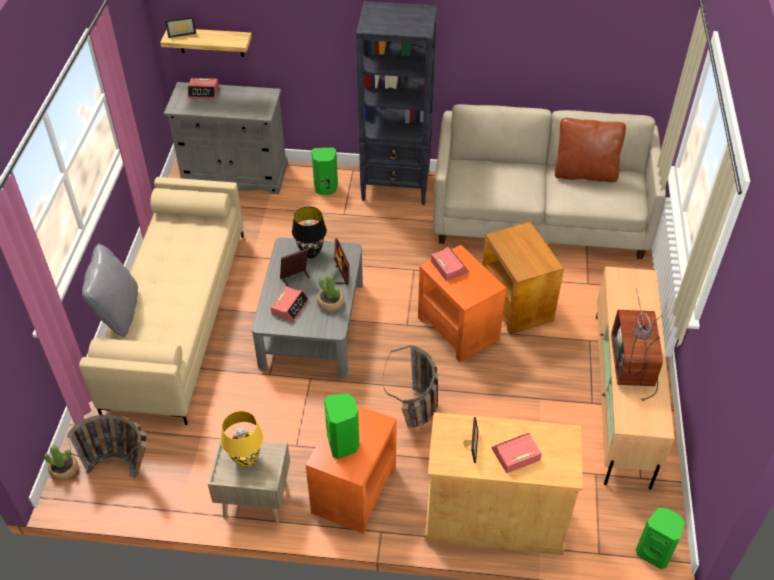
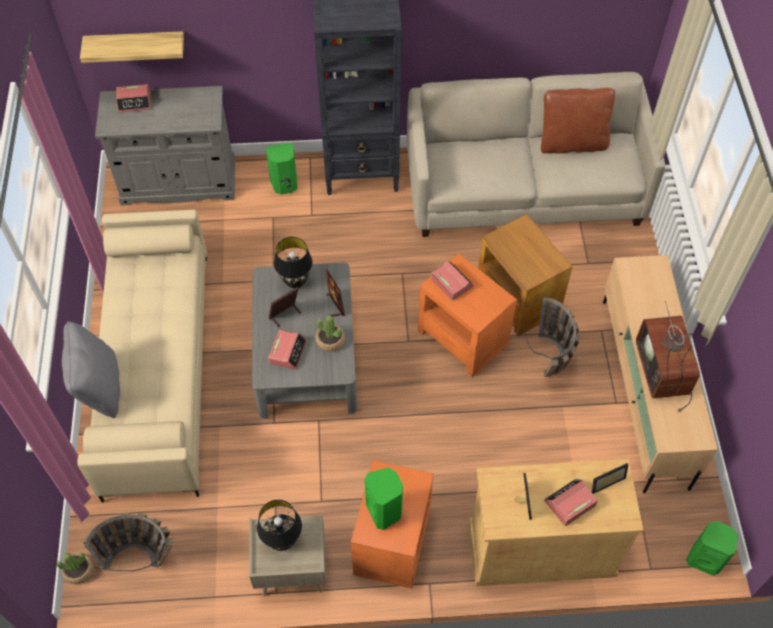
camera: 10 degrees left, 10 degrees up
(181, 33) = (101, 42): picture frame -> picture frame (605, 480)
(246, 459) = (282, 540): yellow table lamp -> black table lamp
(417, 417) = (440, 448): basket -> basket (550, 364)

